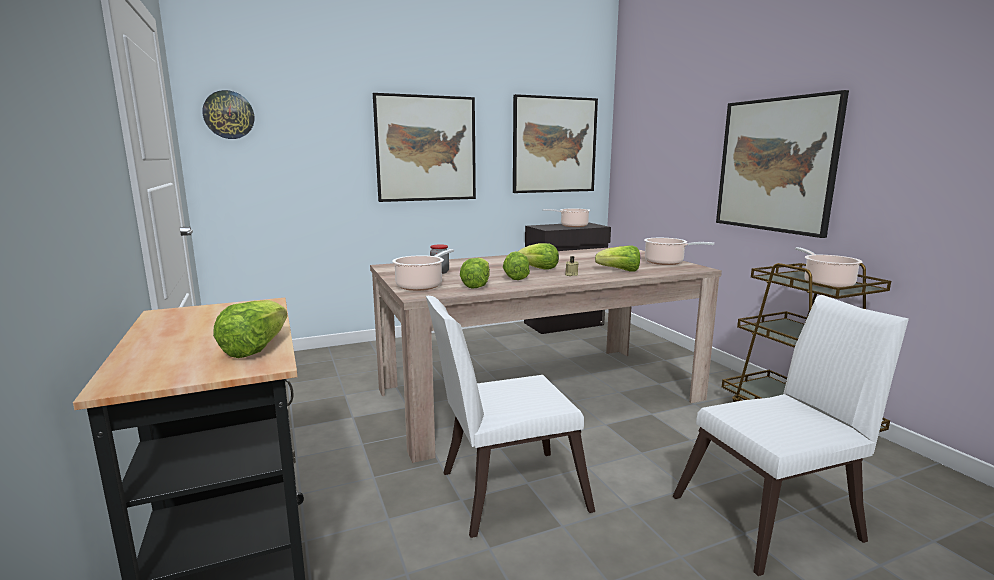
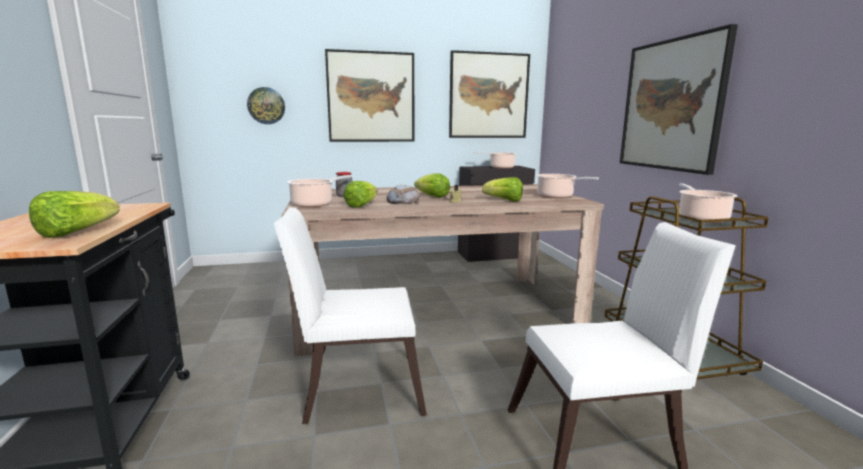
camera: 10 degrees right, 0 degrees up
(229, 115) = (207, 67): wall clock -> wall clock (266, 105)
(515, 277) = (403, 201): lettuce -> bread

